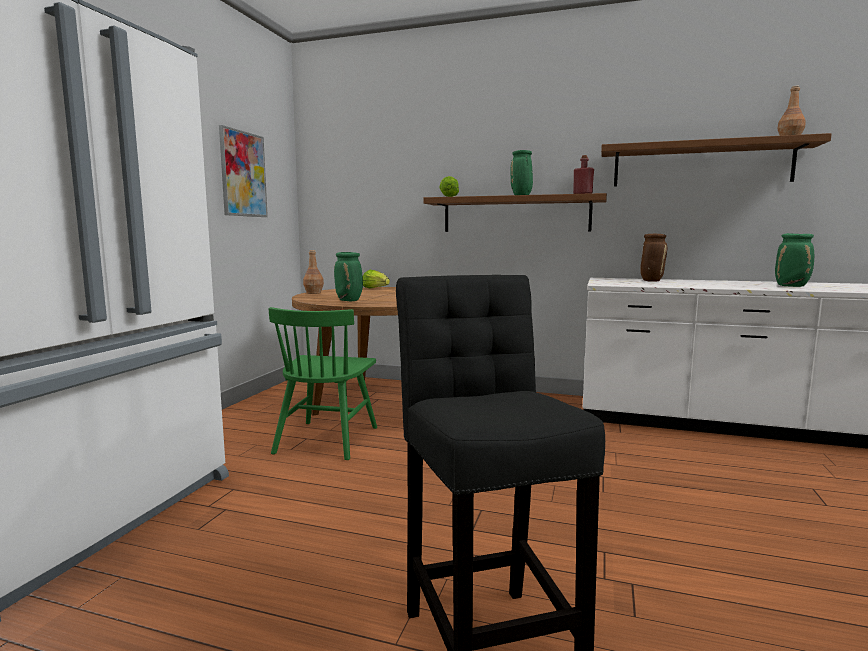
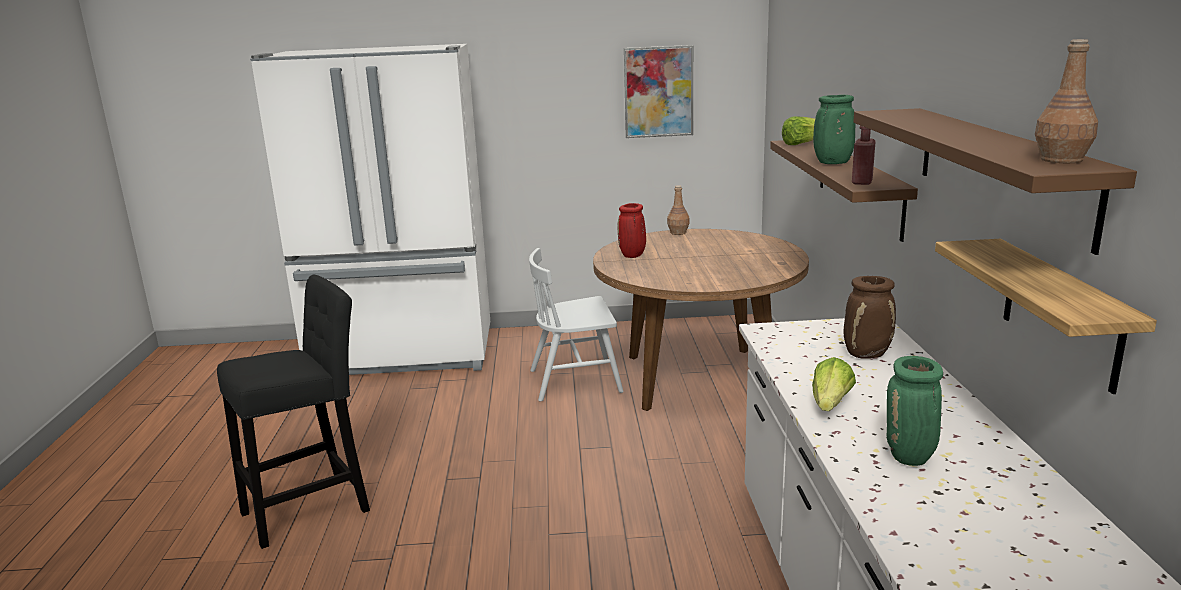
camera: 70 degrees right, 10 degrees up
(326, 440) = (576, 381): green chair -> white chair
(349, 301) = (632, 256): green vase -> red vase
(375, 289) = (754, 242): lettuce -> lettuce (830, 404)
(769, 215) = (1061, 313): none -> shelf

